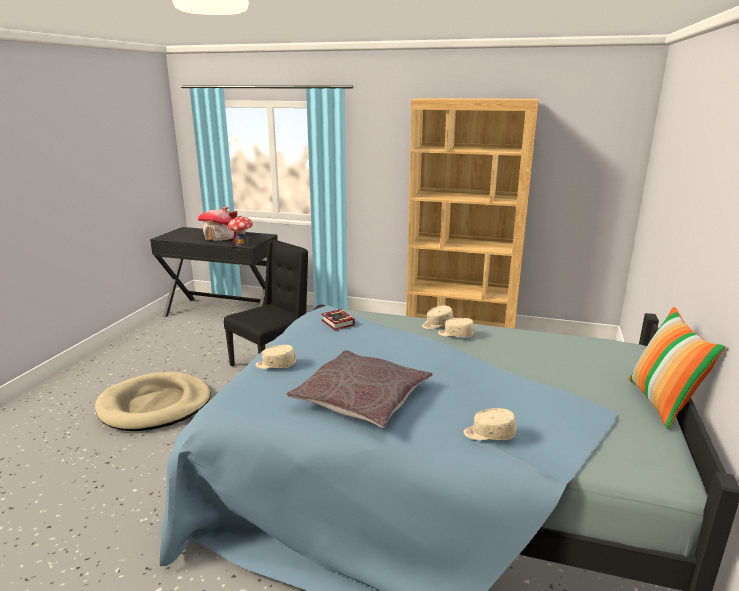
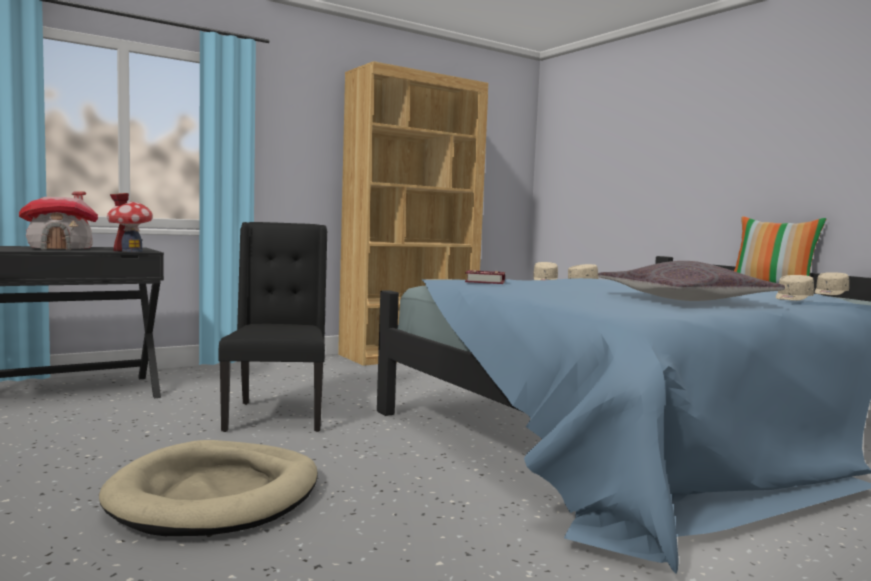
camera: 50 degrees left, 15 degrees down
(275, 365) = (553, 299): beige cap -> beige cap (830, 293)

